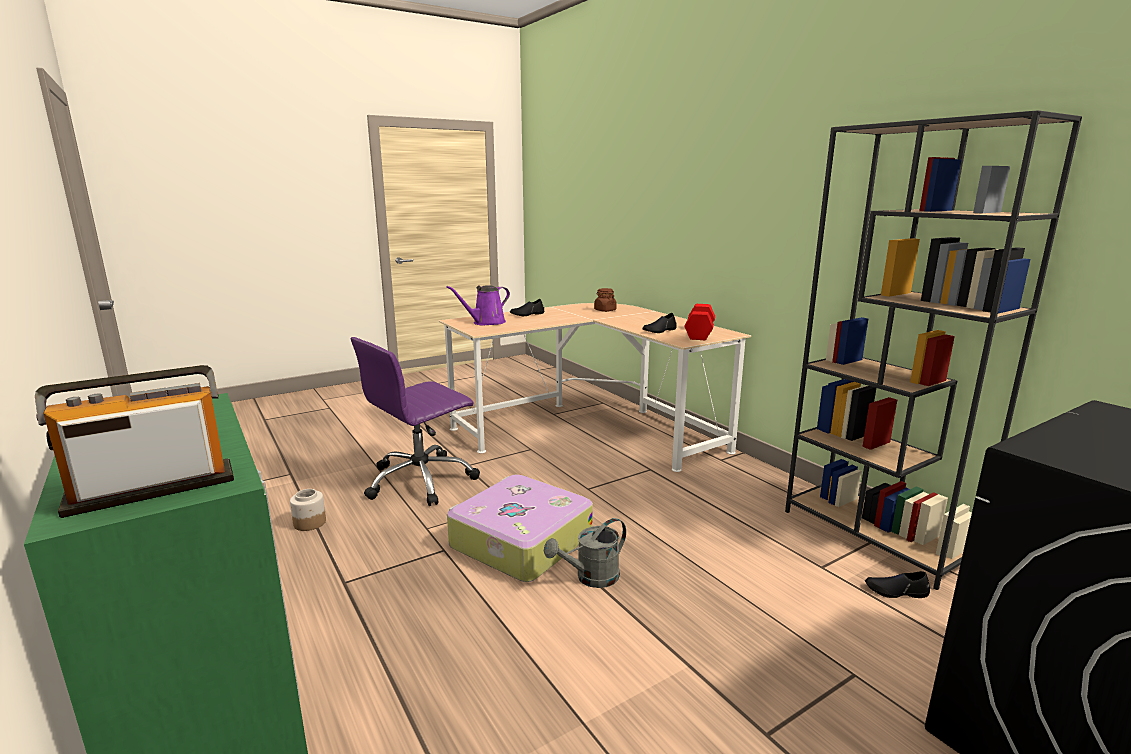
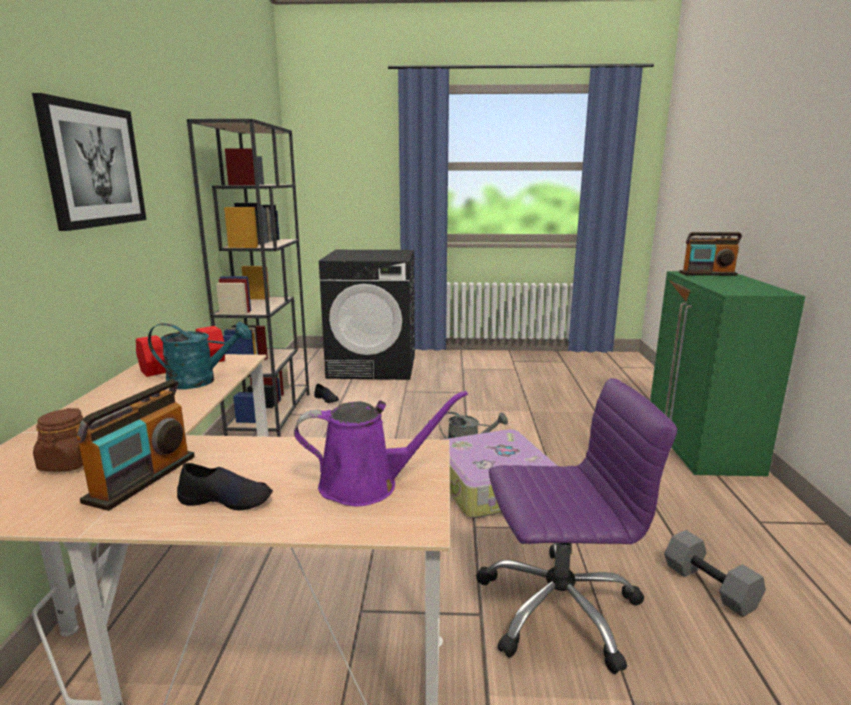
camera: 145 degrees left, 0 degrees up
(309, 523) = (711, 586): jar -> grey dumbbell
(568, 312) = (142, 478): none -> radio
(659, 330) = (200, 381): black shoe -> turquoise watering can
(741, 186) = (94, 165): none -> picture

